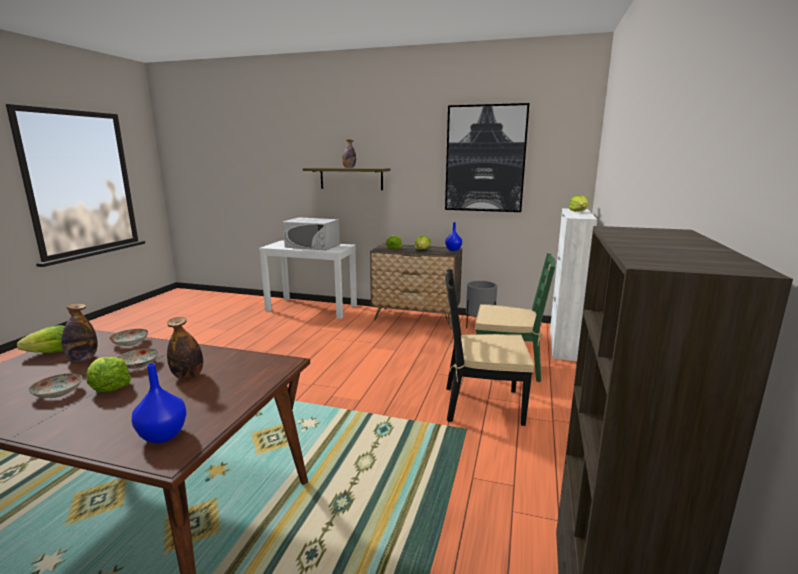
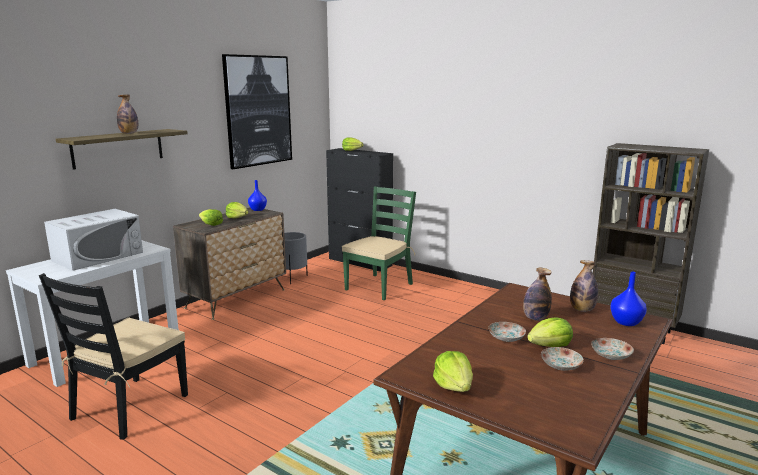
camera: 70 degrees left, 0 degrees up
(82, 359) = (481, 365): bottle -> bottle (582, 310)
(130, 343) = (445, 346): plate -> plate (610, 355)
(482, 405) = (432, 308): black chair -> black chair (129, 407)
(563, 344) = (360, 262): white cabinet -> black cabinet

